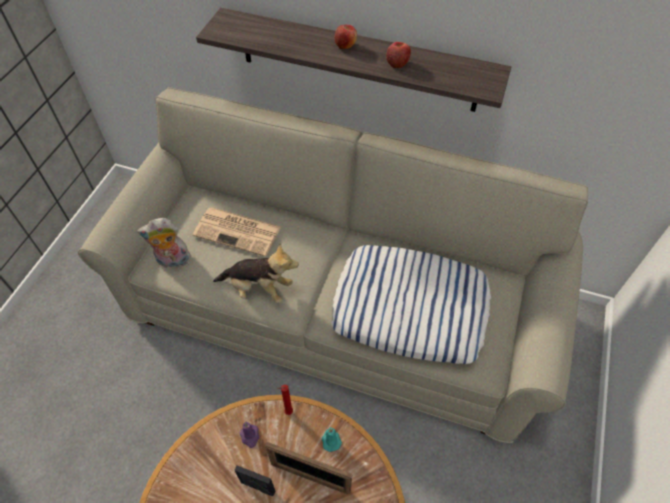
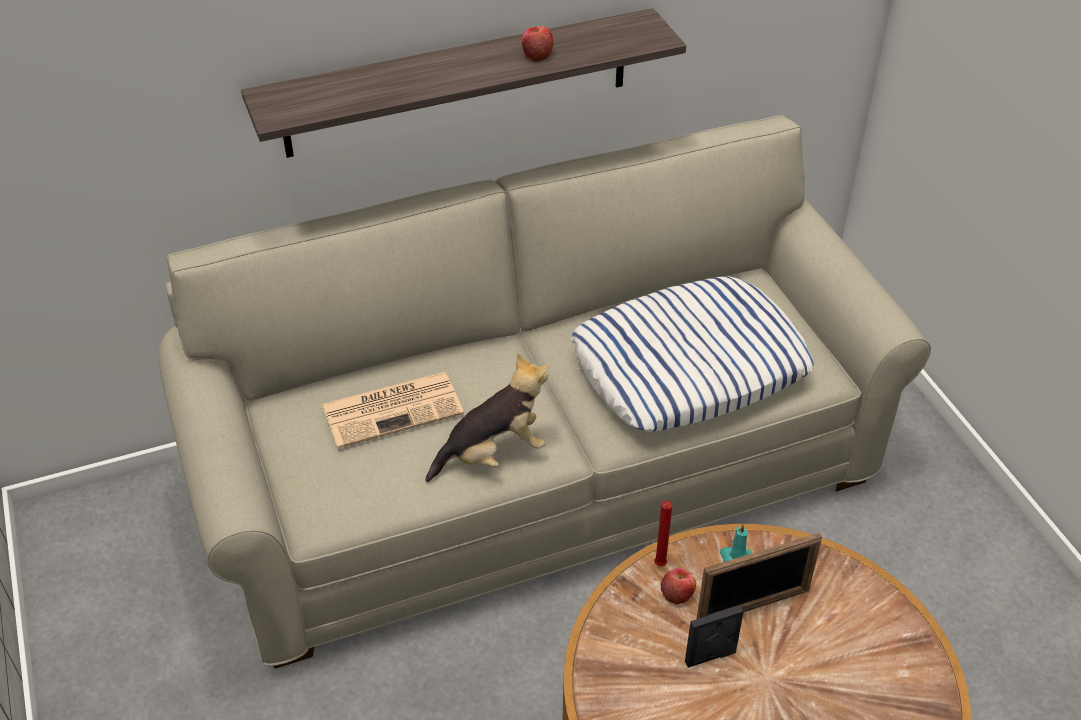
camera: 40 degrees left, 10 degrees down
(172, 261) = (342, 495): plush toy -> none
(250, 436) = (645, 618): purple candle -> none
(345, 45) = (456, 62): apple -> apple (677, 594)

